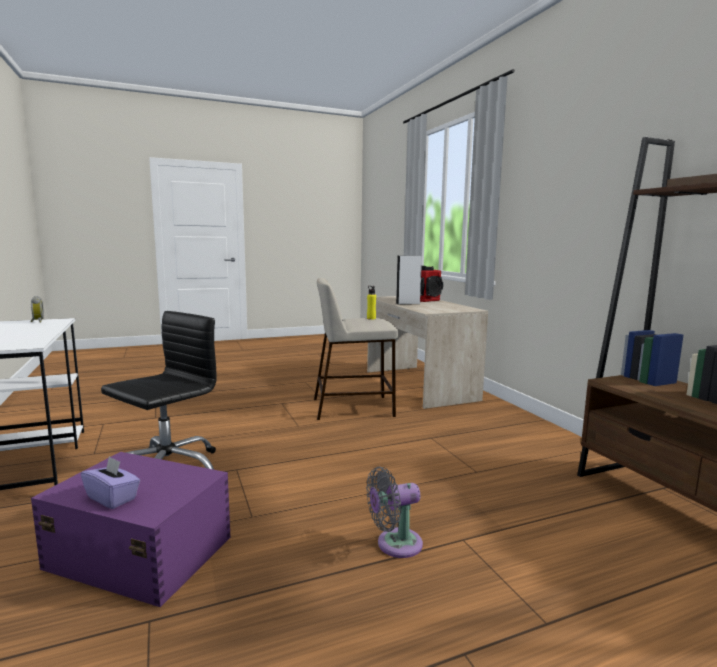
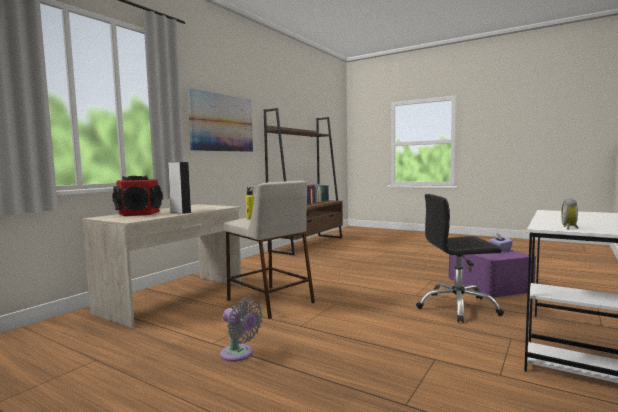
camera: 125 degrees left, 5 degrees down
(394, 544) = (395, 263): grey fan -> grey fan (239, 354)
(572, 194) = (222, 123): none -> picture

